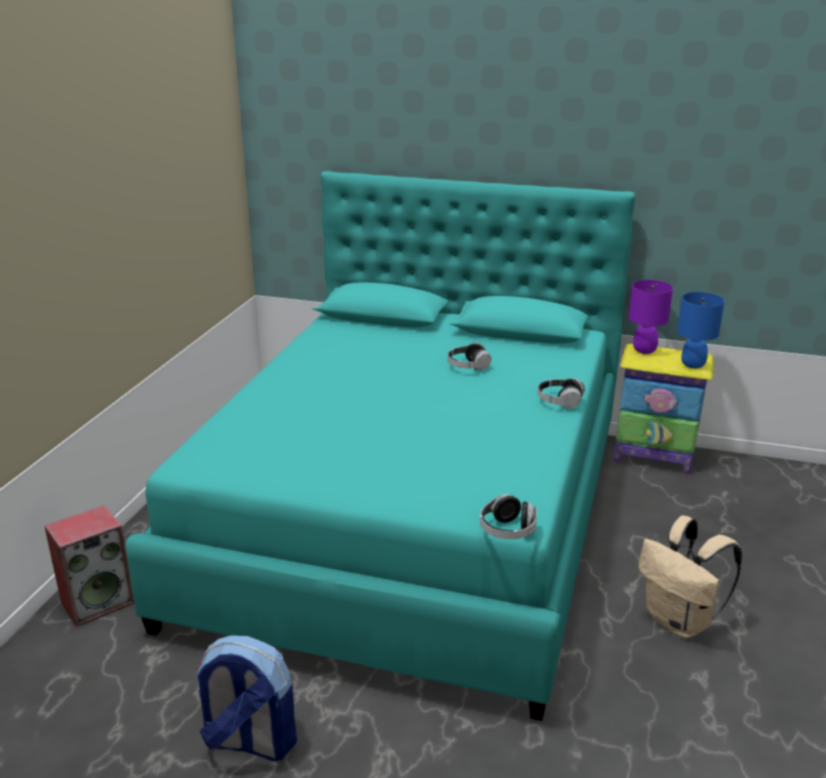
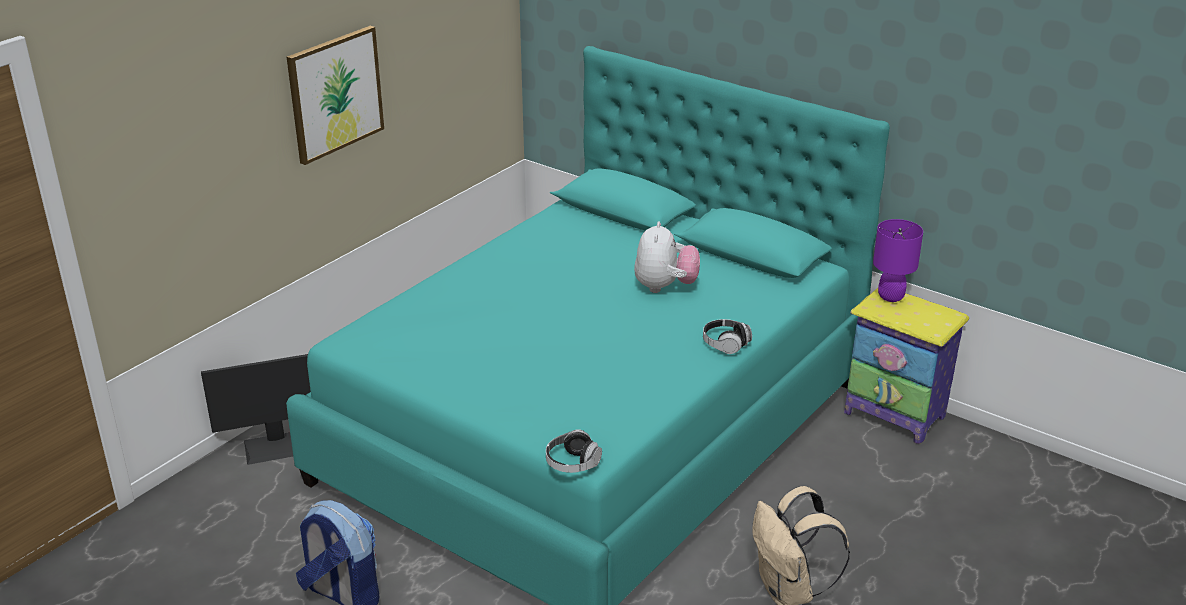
camera: 20 degrees right, 5 degrees up
(98, 602) = (277, 446): speaker -> monitor
(109, 218) = (335, 93): none -> picture
(468, 367) = (665, 287): headphones -> plush toy
(691, 365) = (929, 325): blue table lamp -> none

